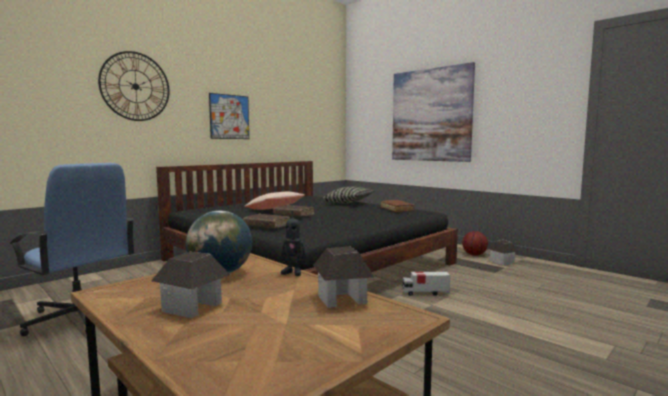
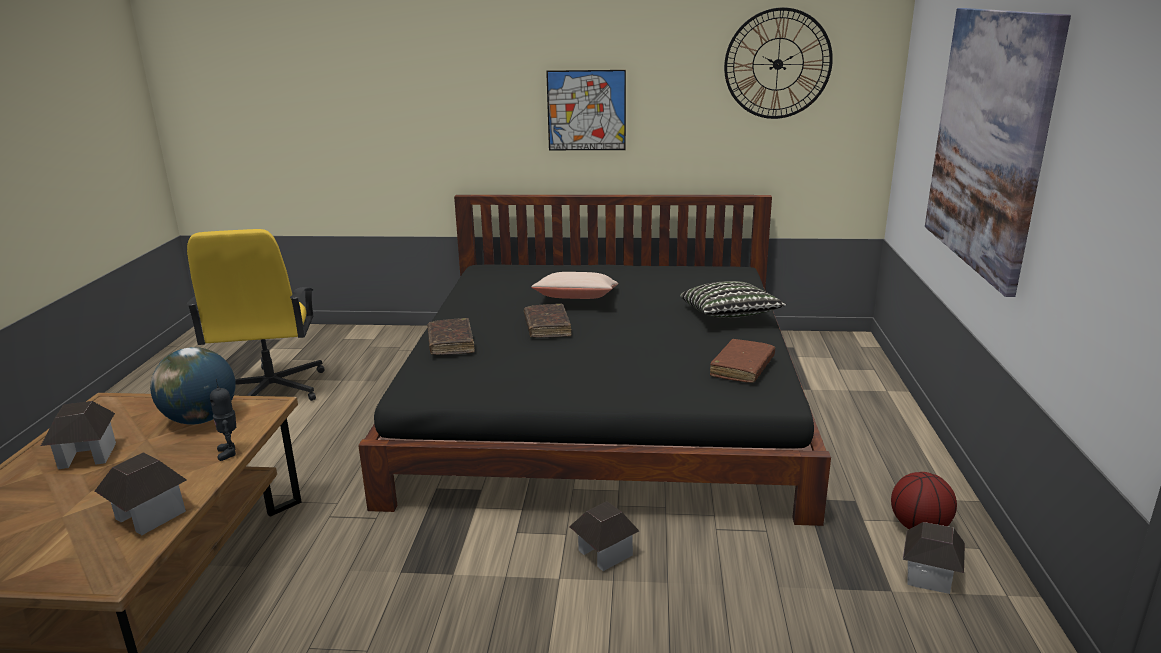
camera: 50 degrees right, 15 degrees up
(79, 317) = (270, 390): blue office chair -> yellow office chair
(135, 86) = (427, 73): wall clock -> wall clock (777, 64)
(425, 293) = (604, 553): toy truck -> toy house

